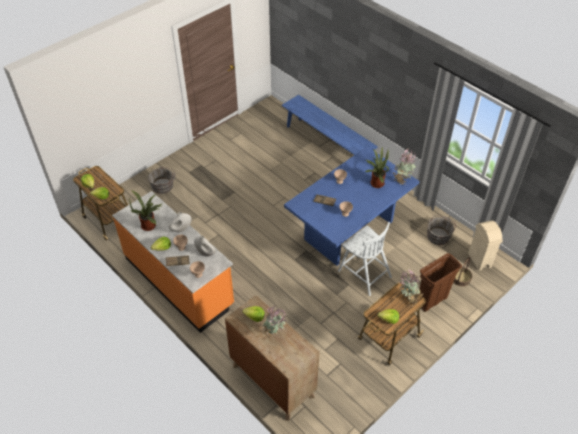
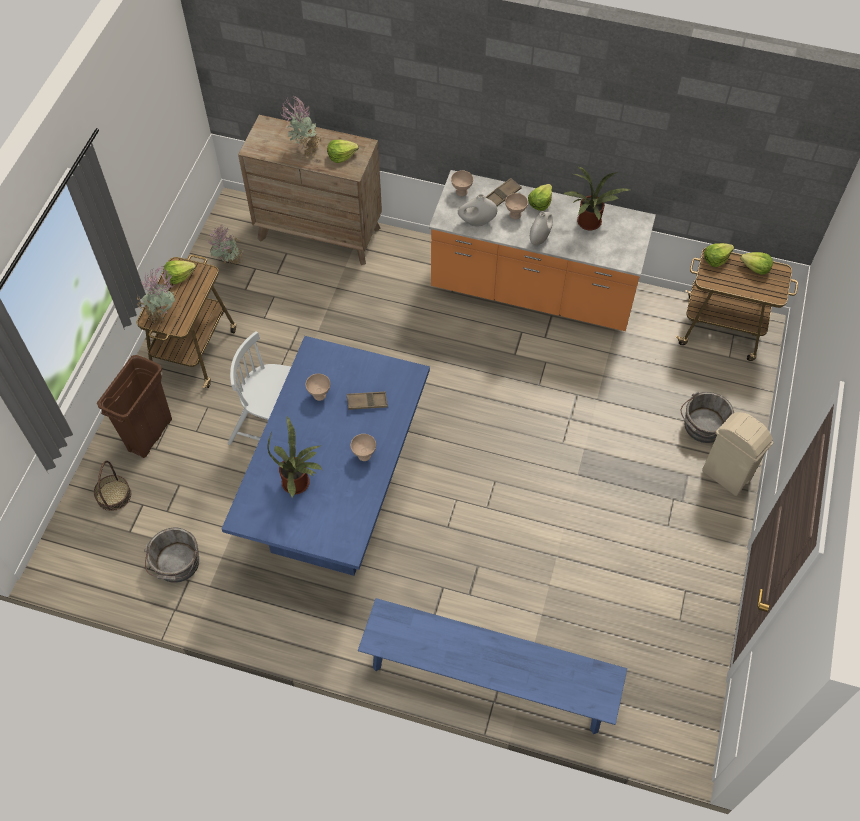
camera: 150 degrees right, 10 degrees up
(402, 180) = (254, 514): potted plant -> potted plant (230, 265)
(479, 260) = (90, 546): beige trash can -> beige trash can (726, 476)

